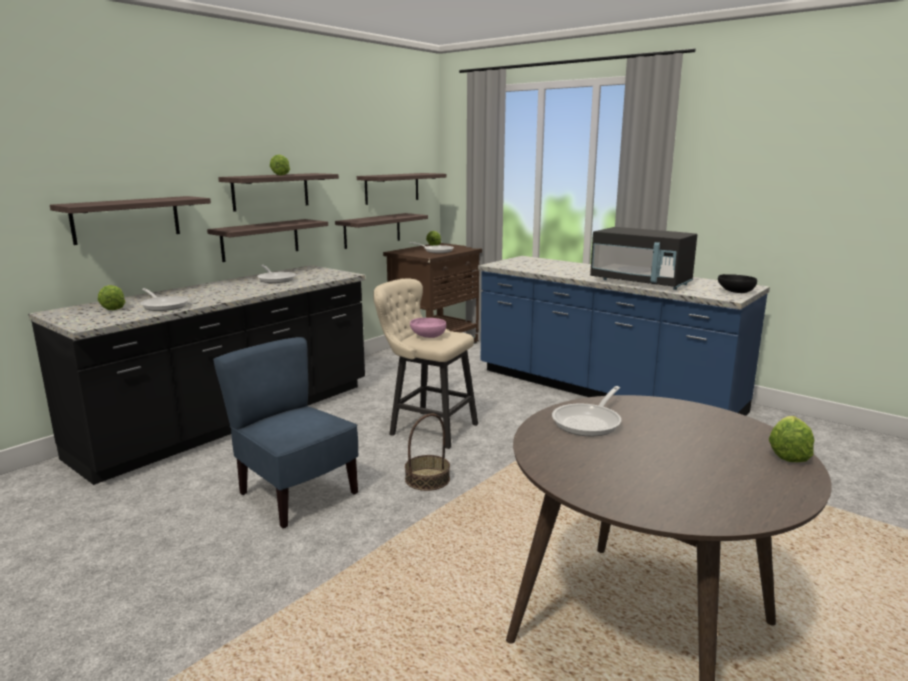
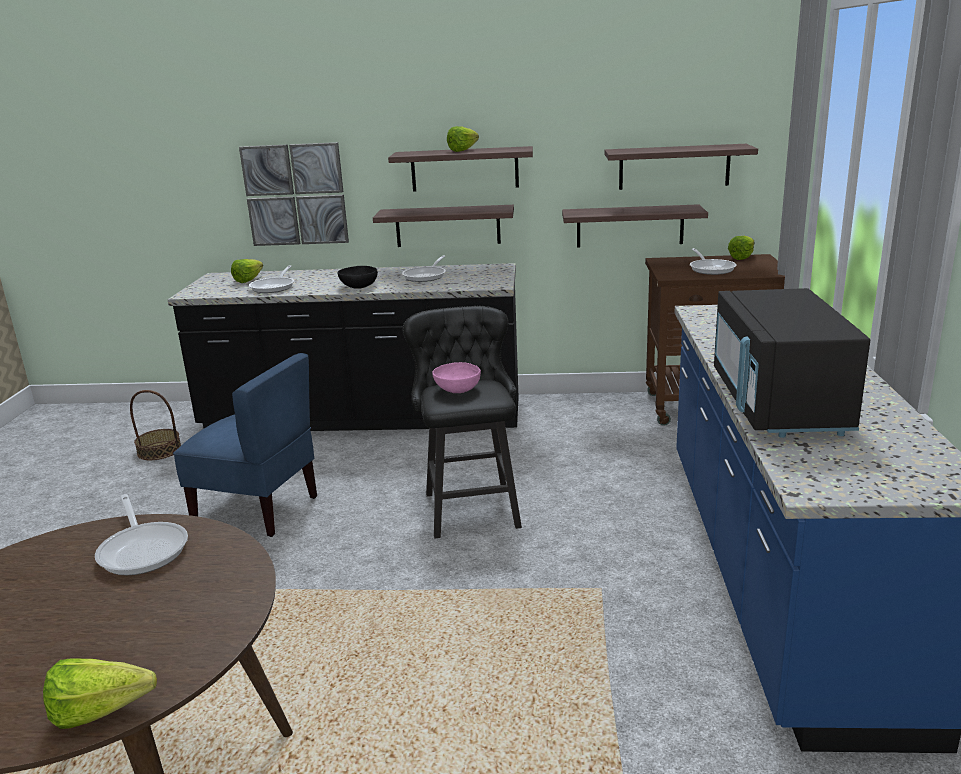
camera: 55 degrees right, 5 degrees up
(126, 219) = (295, 195): shelf -> picture
(296, 495) = (258, 510): blue chair -> blue chair turned 105 degrees clockwise
(425, 427) = (470, 502): beige stool -> black stool
(427, 479) = (351, 556): basket -> basket (159, 450)
(589, 422) = (143, 549): frying pan -> frying pan turned 120 degrees counterclockwise
(735, 292) = (869, 484): black bowl -> black bowl (358, 286)

